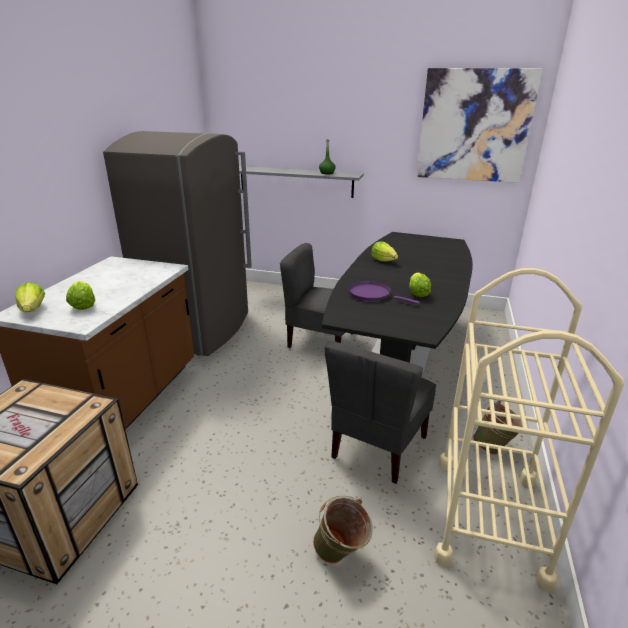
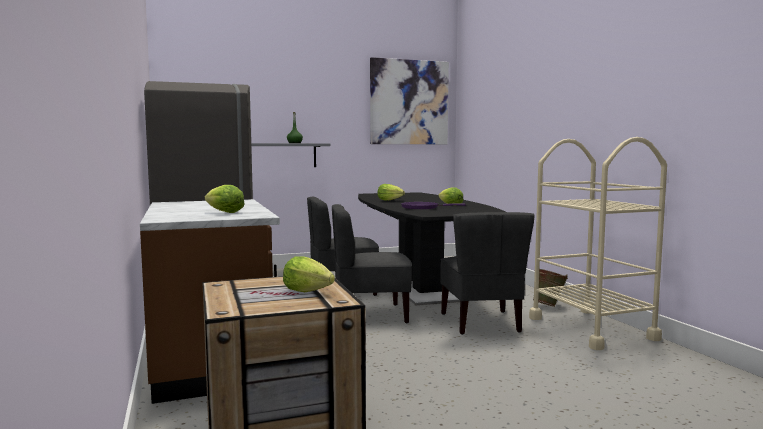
camera: 35 degrees left, 20 degrees down
(33, 310) = (178, 217): lettuce -> lettuce (307, 291)
(296, 389) = (370, 315): none -> grey chair
(341, 555) = (543, 365): green bucket -> none

